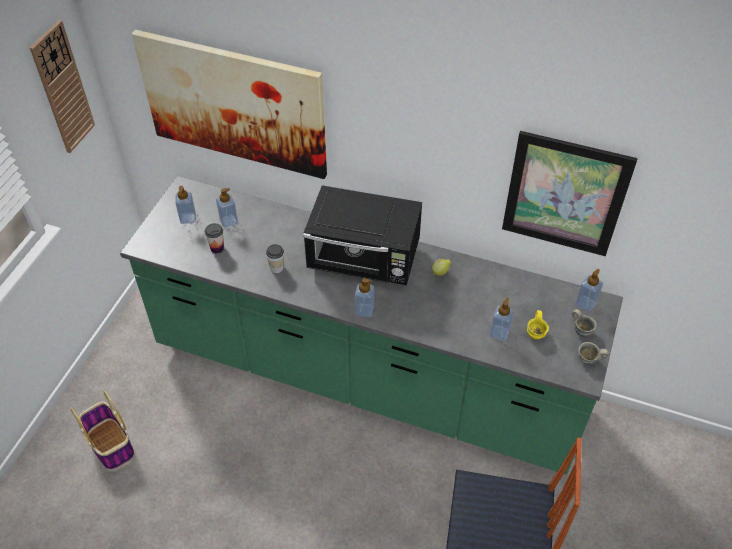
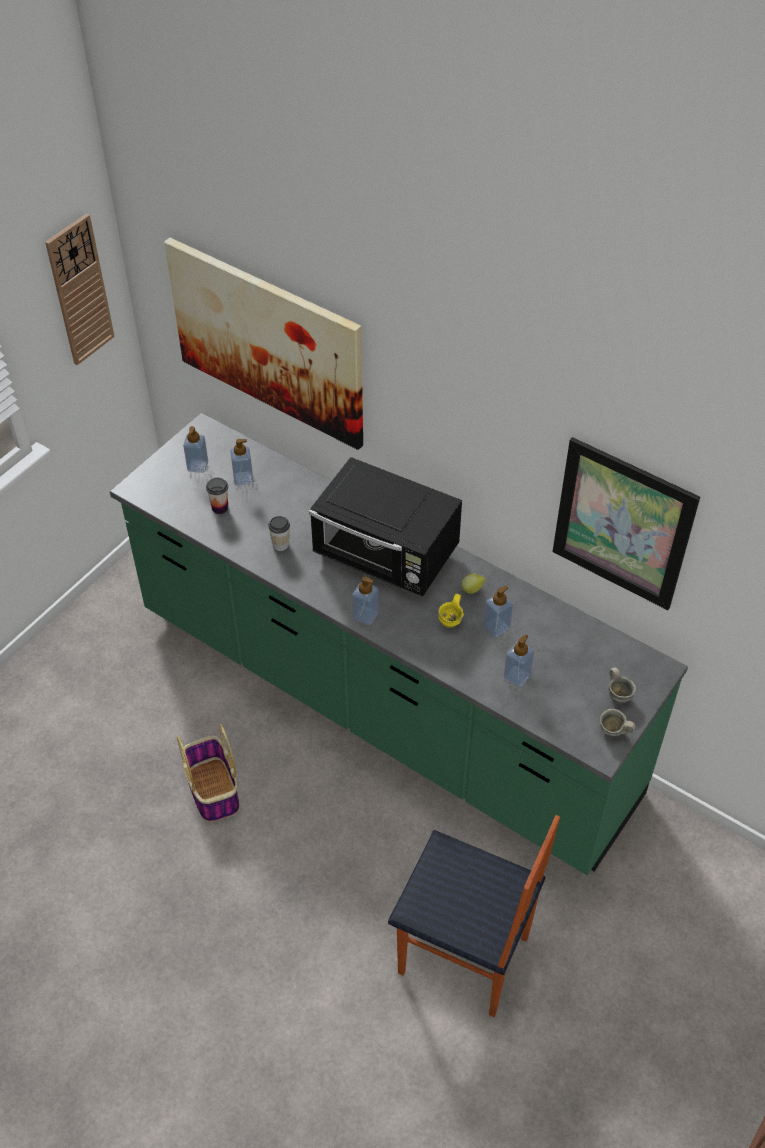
camera: 15 degrees right, 0 degrees up
(110, 444) = (62, 714): basket -> basket (212, 789)
(536, 334) = (562, 687): yellow mug -> yellow mug (452, 621)
(585, 303) = (637, 664): soap dispenser -> soap dispenser (496, 627)

